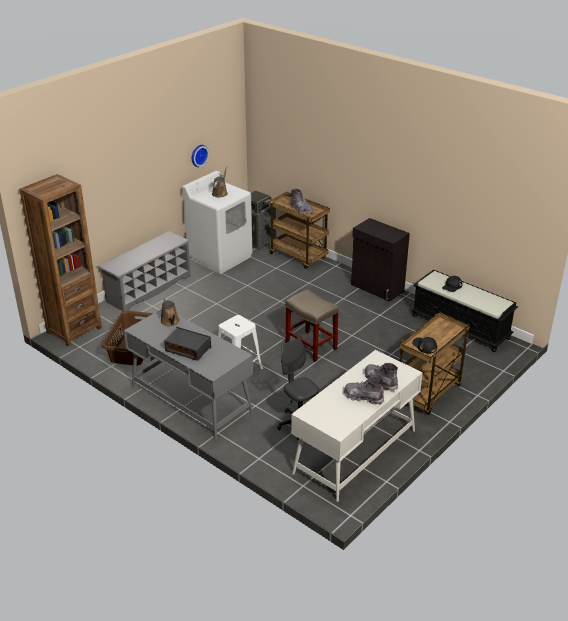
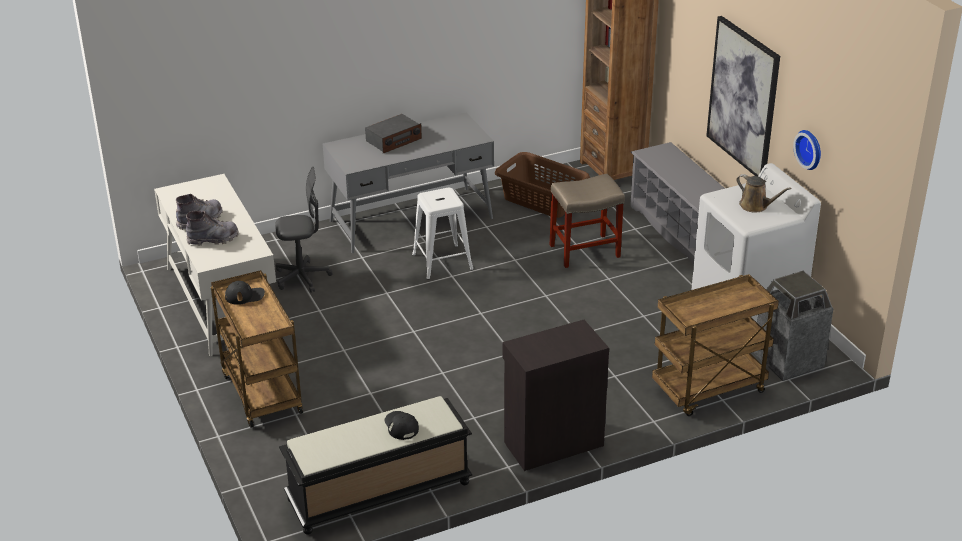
camera: 115 degrees right, 0 degrees up
(146, 177) = (743, 97): none -> picture
(170, 322) = (458, 139): brown watering can -> none
(301, 210) = (708, 307): grey boot -> none
(310, 346) = (445, 329): beige stool -> beige stool (585, 250)

